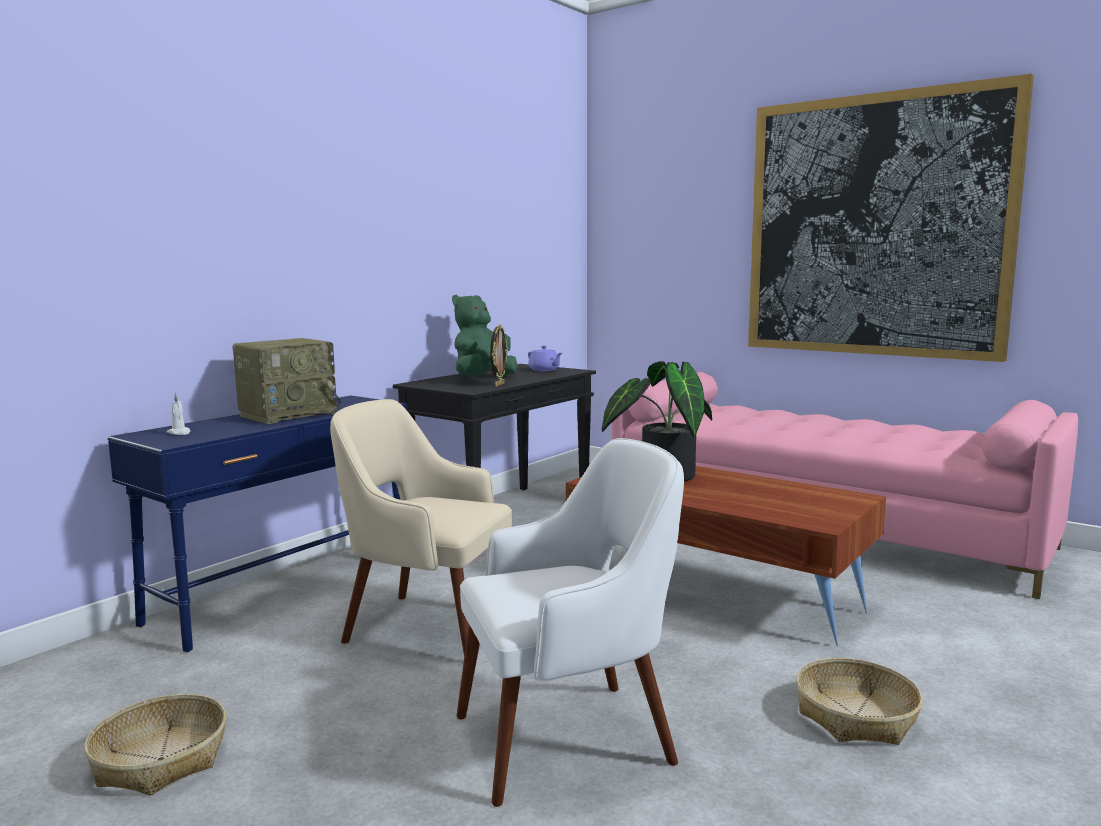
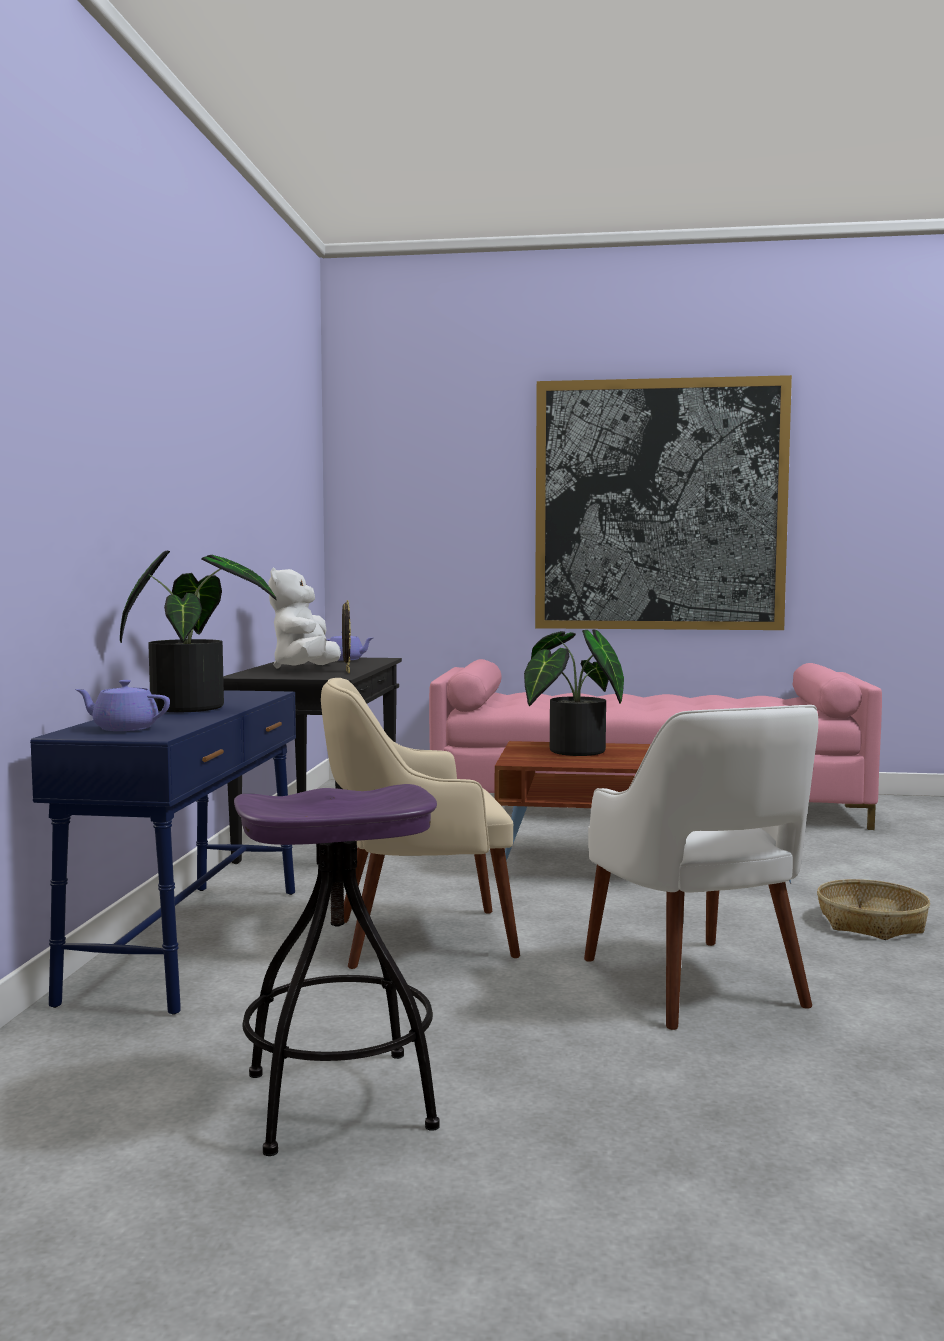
camera: 30 degrees left, 5 degrees down
(160, 760) = (338, 1099): basket -> purple stool
(179, 433) = (124, 728): white candle -> purple teapot
(289, 414) = (194, 707): radio -> potted plant
(482, 378) = (305, 668): green plush toy -> white plush toy
(569, 738) = (696, 985): white armchair -> white armchair turned 120 degrees clockwise

